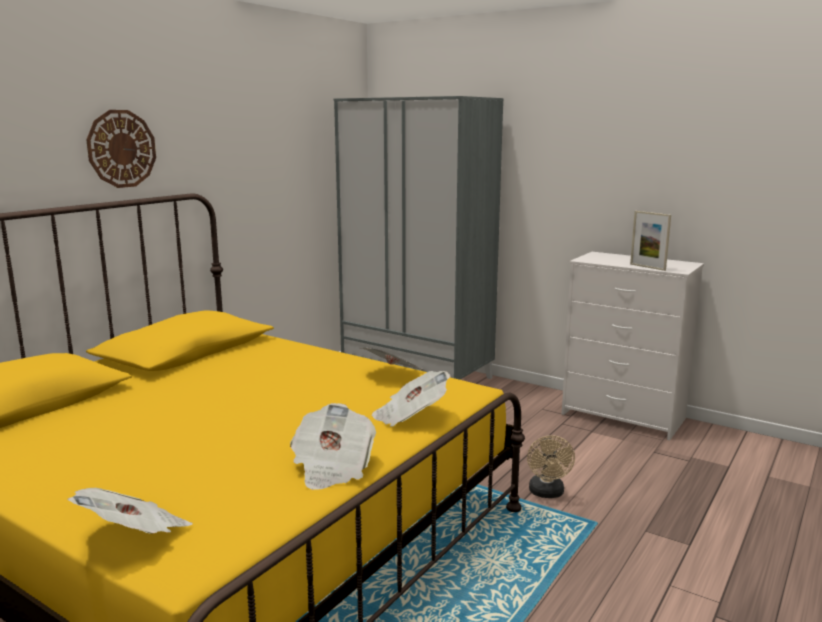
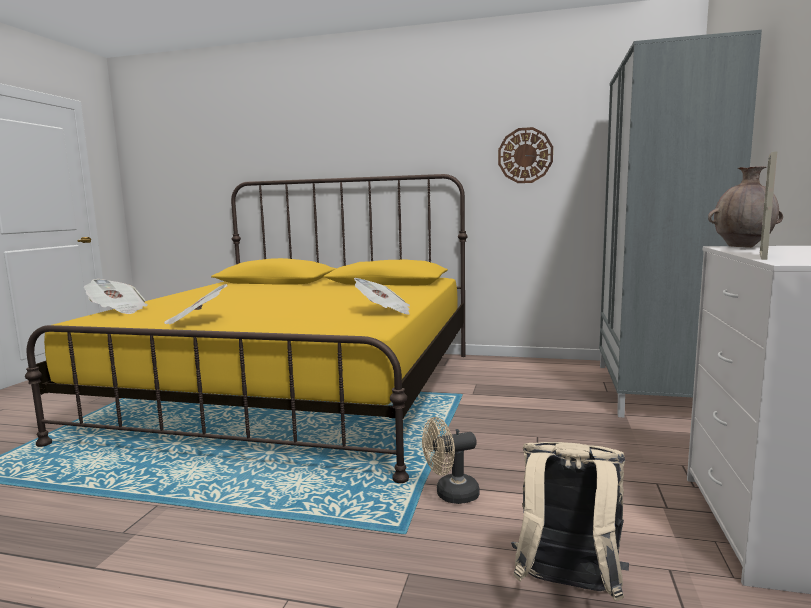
camera: 70 degrees right, 5 degrees down
(121, 149) = (395, 141): wall clock -> wall clock (525, 155)
(410, 417) = (293, 324): newspaper -> none
(590, 259) = (742, 247): none -> brown vase
(667, 483) = (567, 588): none -> beige backpack

